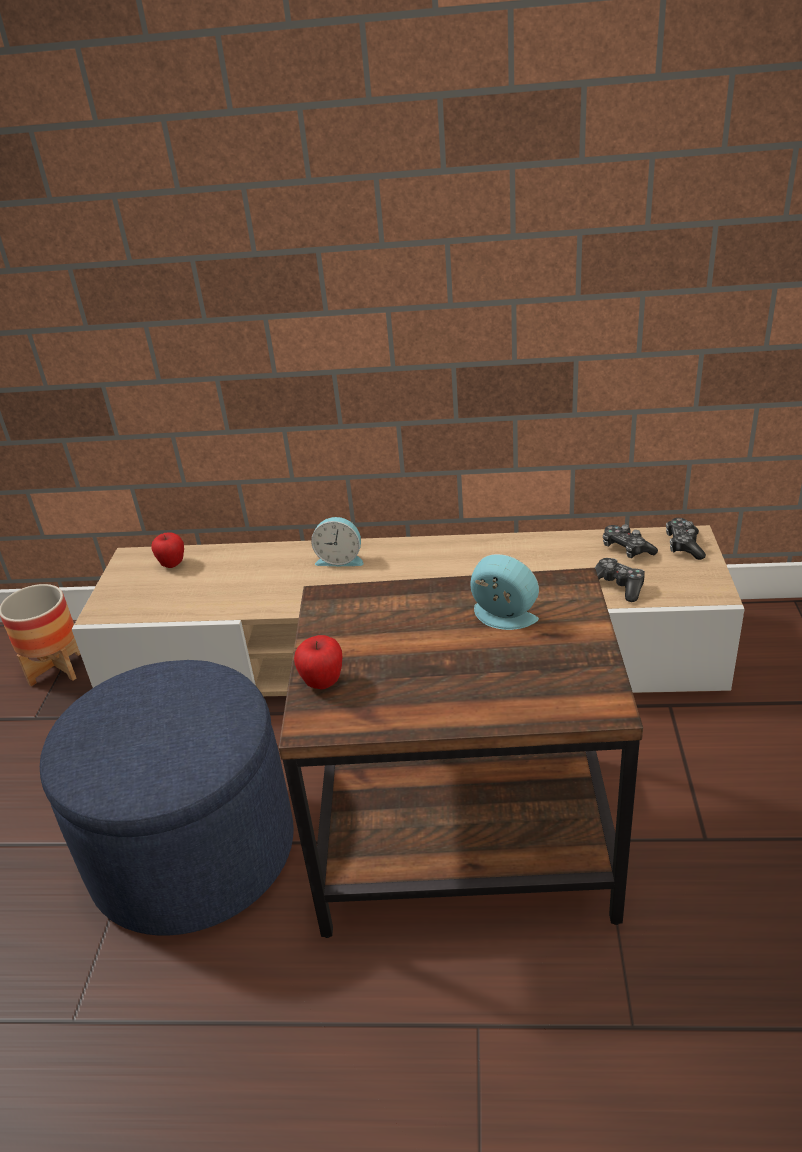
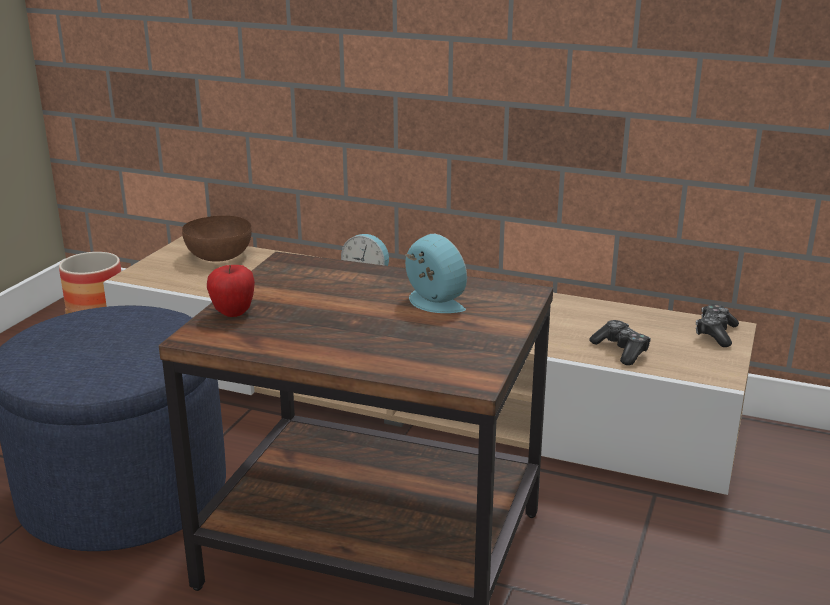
camera: 15 degrees right, 10 degrees down
(172, 564) = (219, 255): apple -> brown bowl
(626, 549) = (652, 325): game controller -> none

